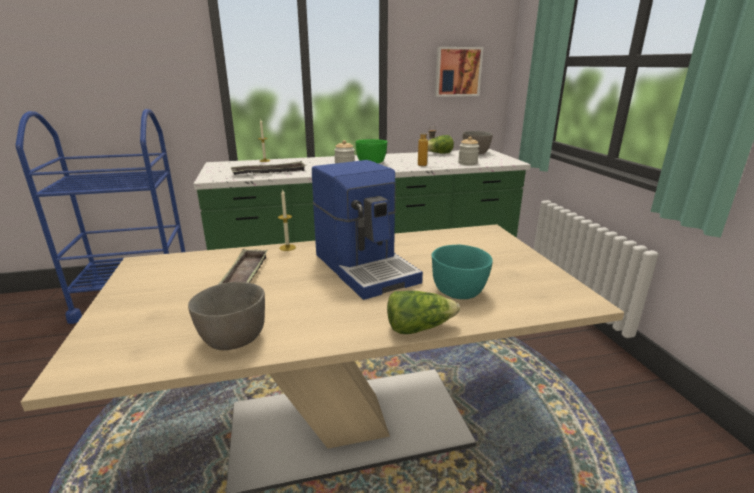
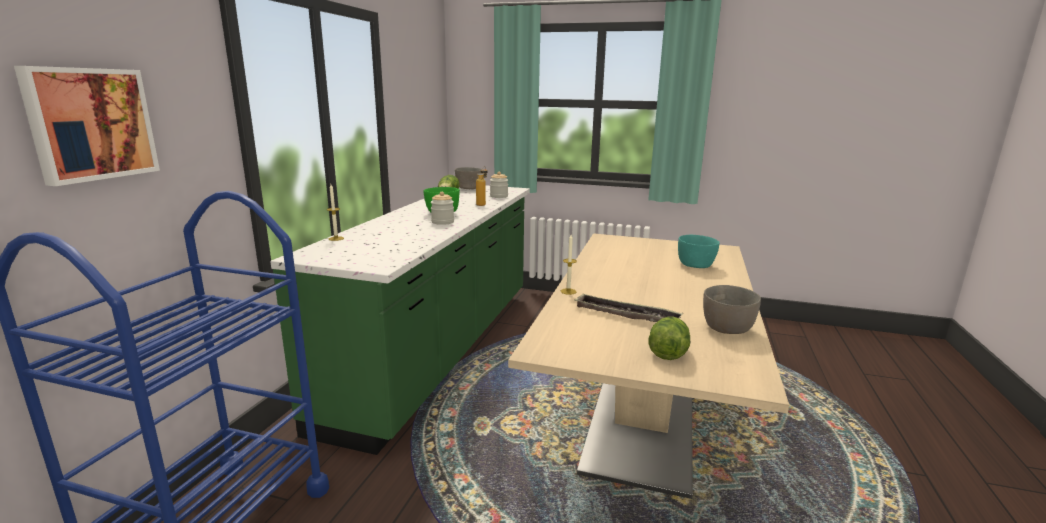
camera: 60 degrees left, 5 degrees down
(269, 172) = (404, 244): tray -> none
(366, 267) = (637, 277): coffee machine -> none
(419, 327) = (735, 283): lettuce -> lettuce (667, 350)
(457, 72) = (422, 111): picture -> picture (90, 124)

